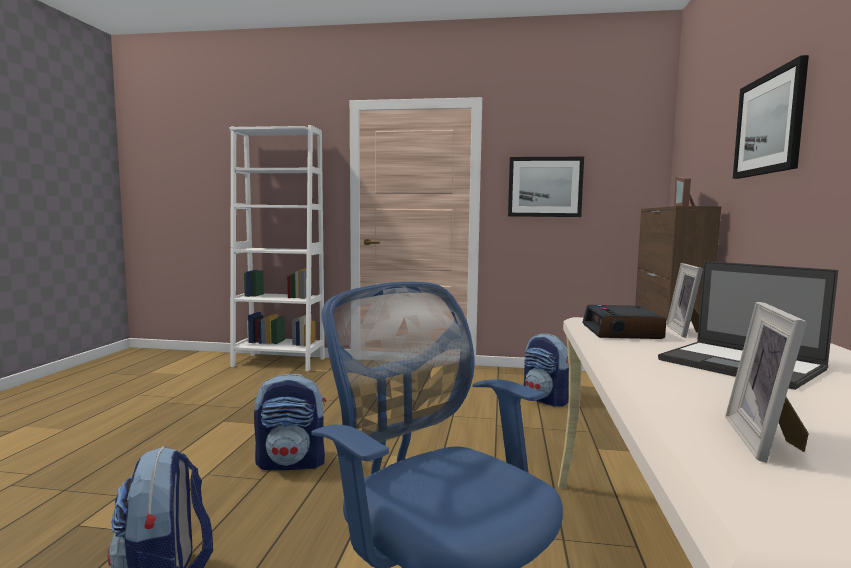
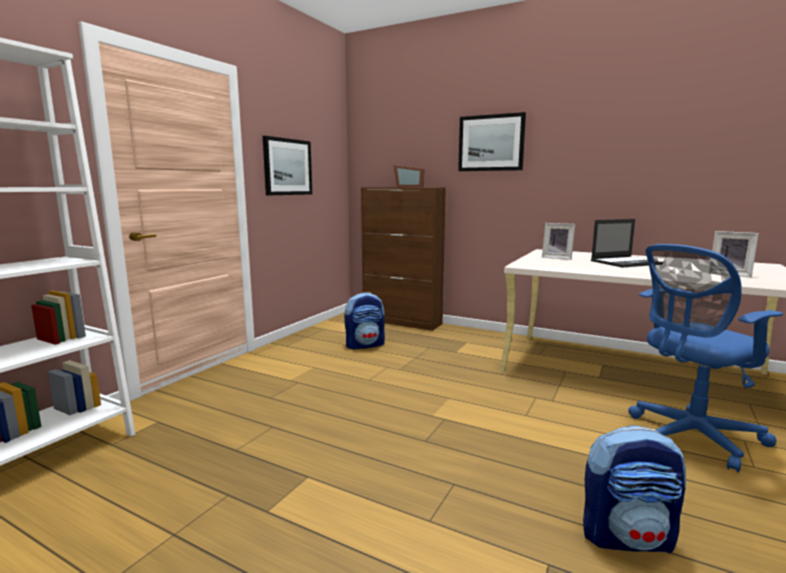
camera: 70 degrees left, 5 degrees up
(292, 463) = (426, 464): backpack -> none
(622, 331) = (558, 263): alarm clock -> none

